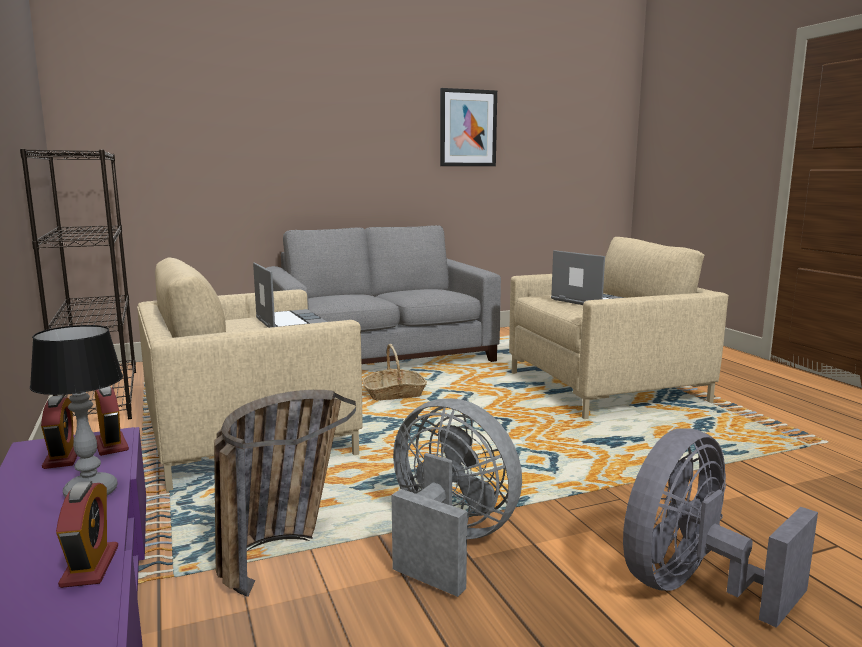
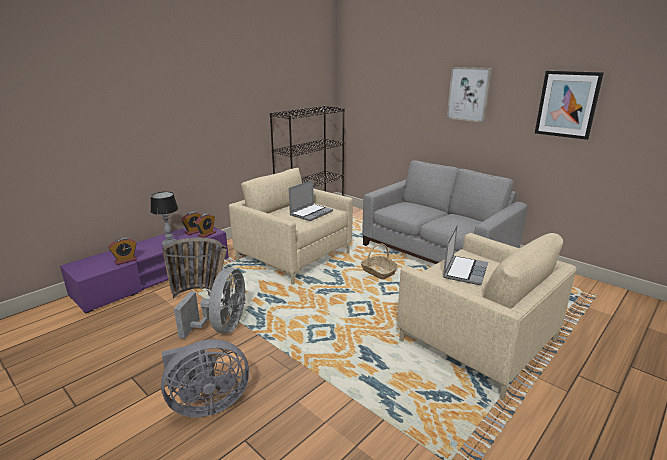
camera: 65 degrees right, 10 degrees up
(345, 121) = (468, 94): none -> picture
(693, 587) = (206, 404): grey fan -> grey fan turned 135 degrees clockwise

